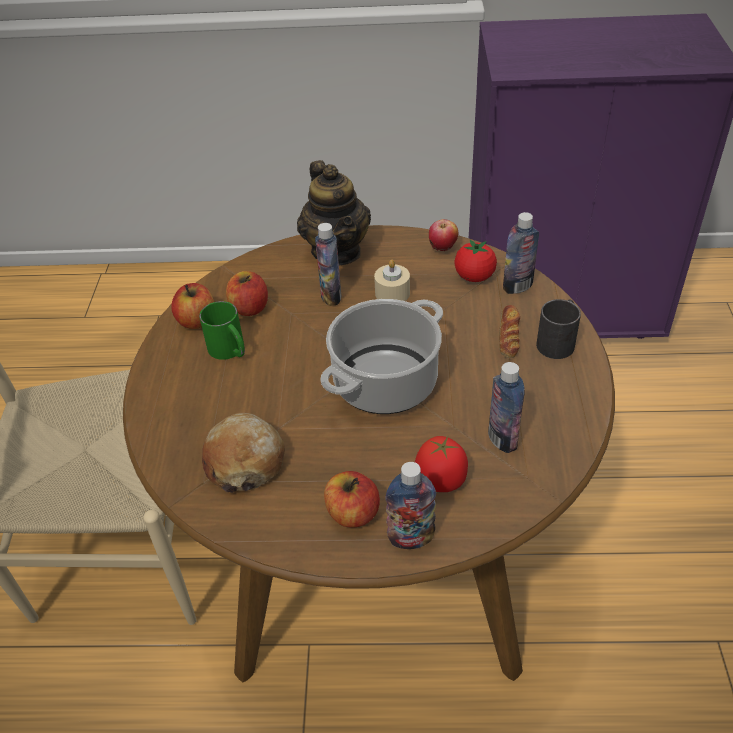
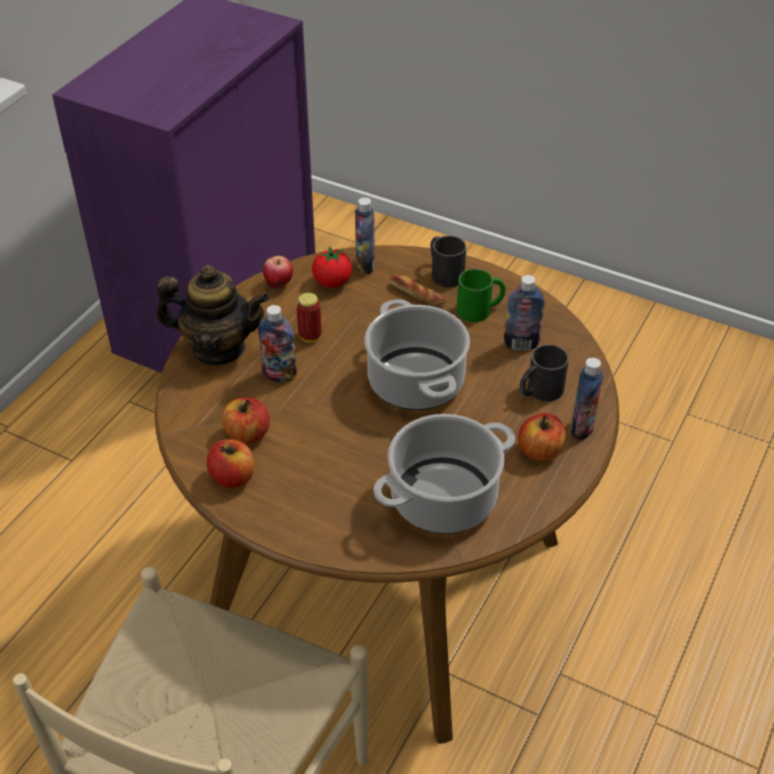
camera: 65 degrees left, 0 degrees up
(230, 350) = (297, 466): green mug -> green mug (480, 309)
(245, 461) = (444, 497): bread -> cooking pot
(392, 293) = (310, 336): beige candle -> can
(441, 480) = (539, 391): tomato -> black mug

